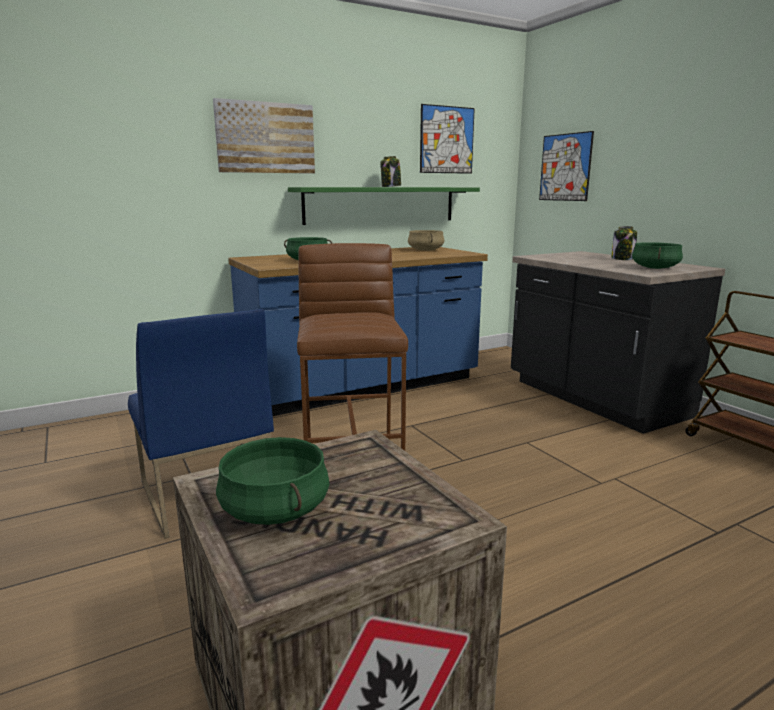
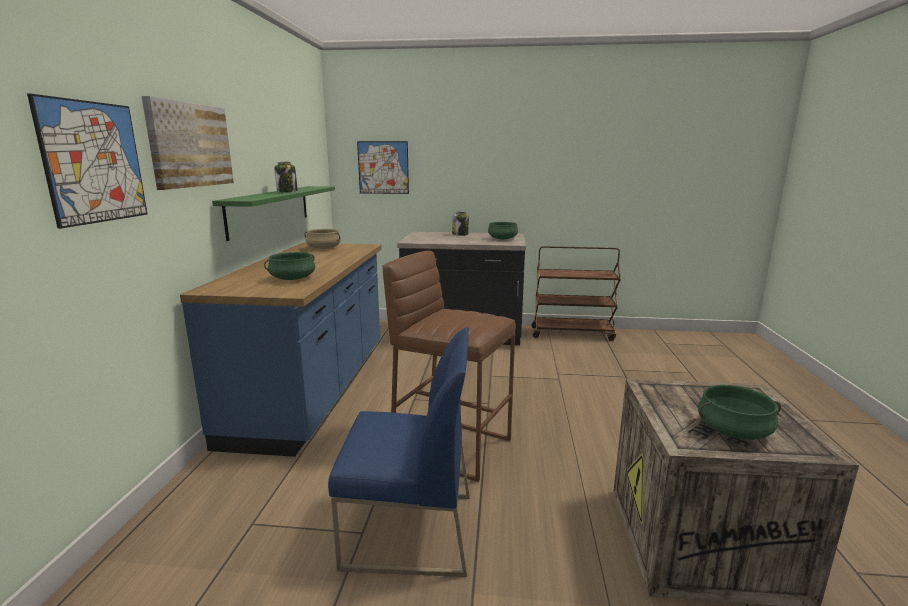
camera: 55 degrees left, 0 degrees up
(446, 140) = (297, 143): picture -> picture (94, 162)

